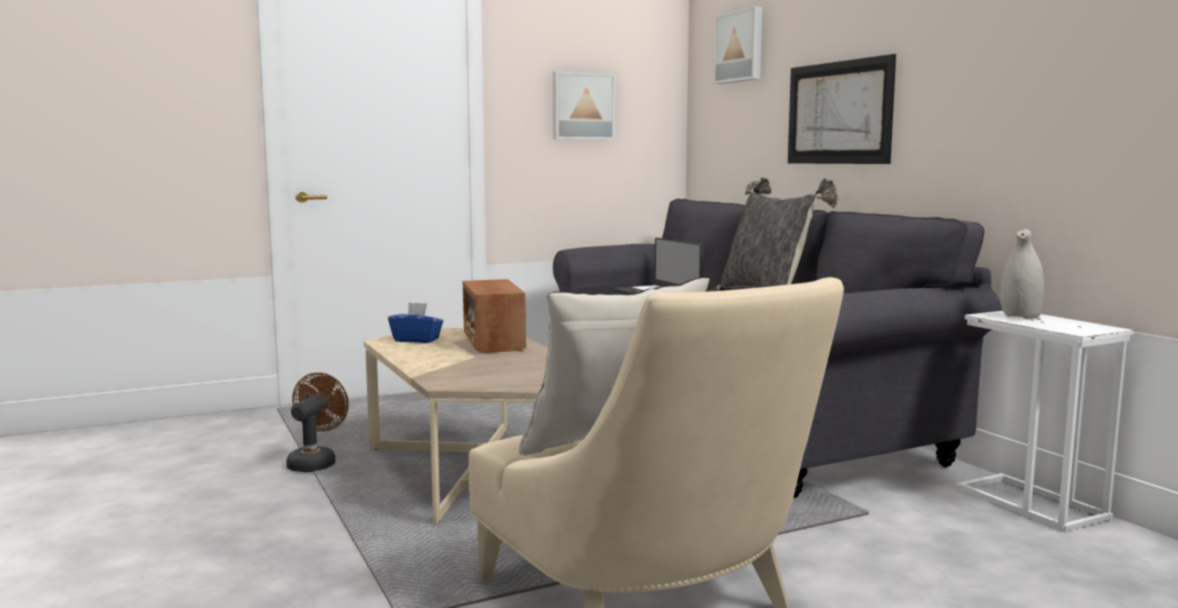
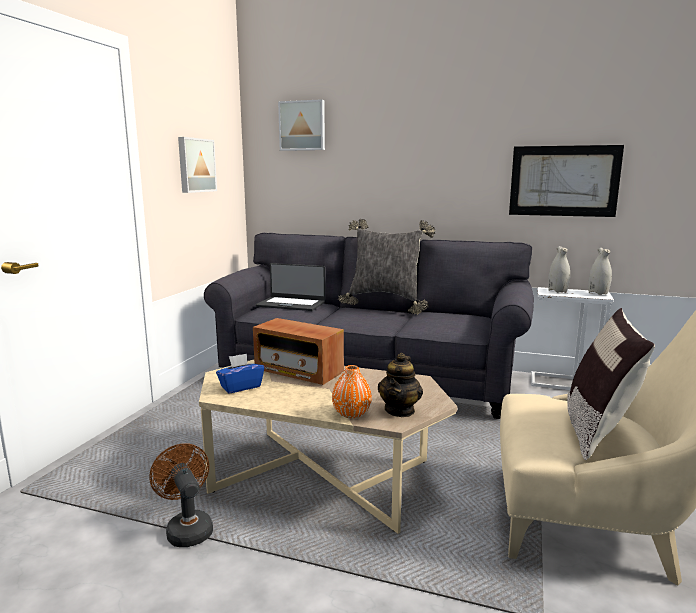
camera: 45 degrees left, 5 degrees up
(433, 372) = (351, 413): none -> orange vase
(476, 380) = (400, 410): none -> teapot
(838, 113) = (400, 176): picture -> picture (563, 181)
(1090, 328) = (598, 293): none -> white vase

